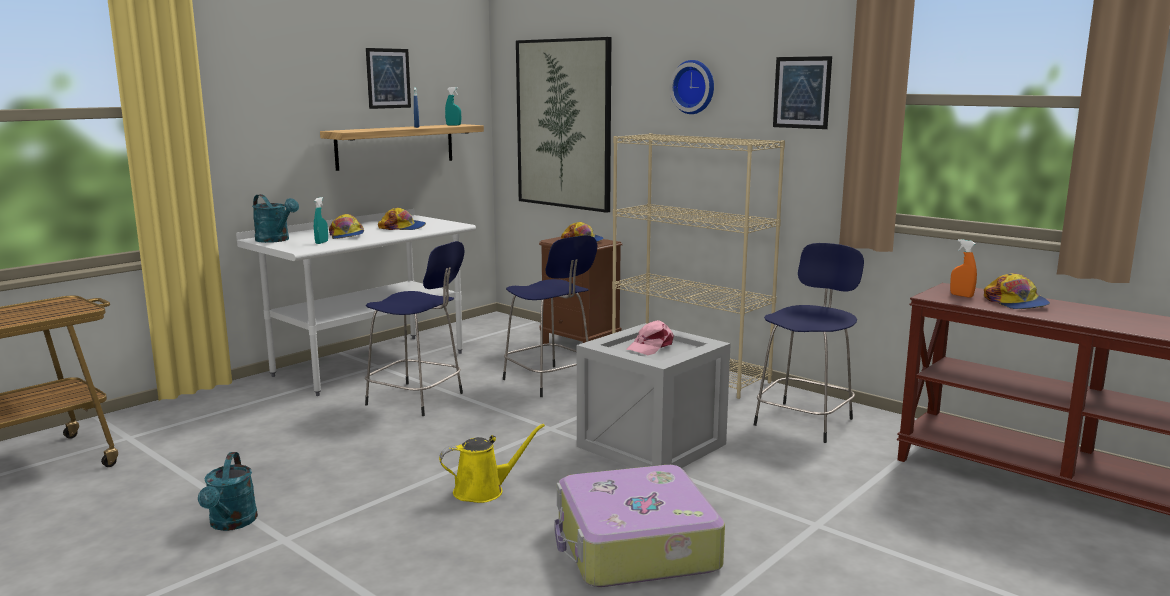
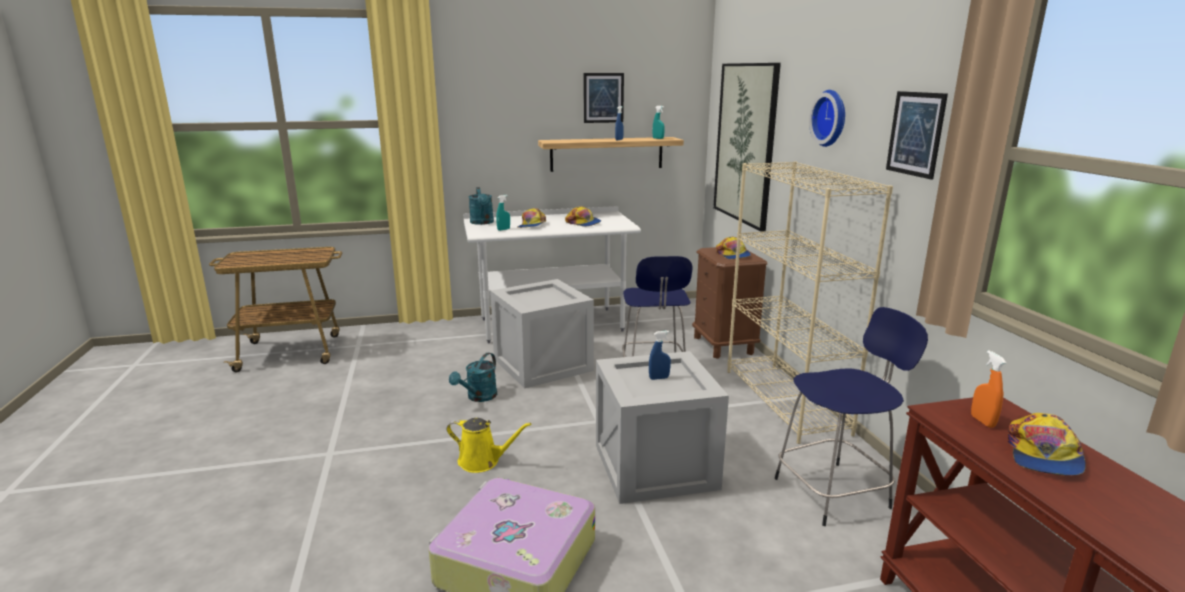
camera: 35 degrees right, 5 degrees up
(231, 524) = (322, 429): turquoise watering can -> turquoise watering can (478, 397)
(418, 399) = (542, 365): blue stool -> crate
(650, 347) = (659, 378): pink cap -> blue spray bottle

